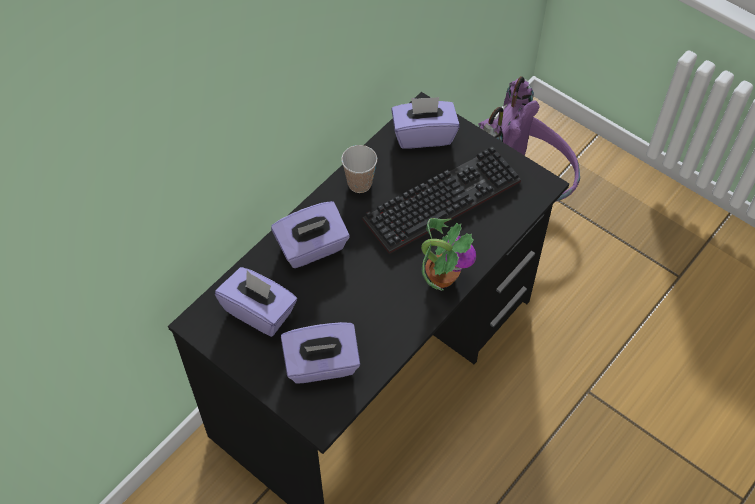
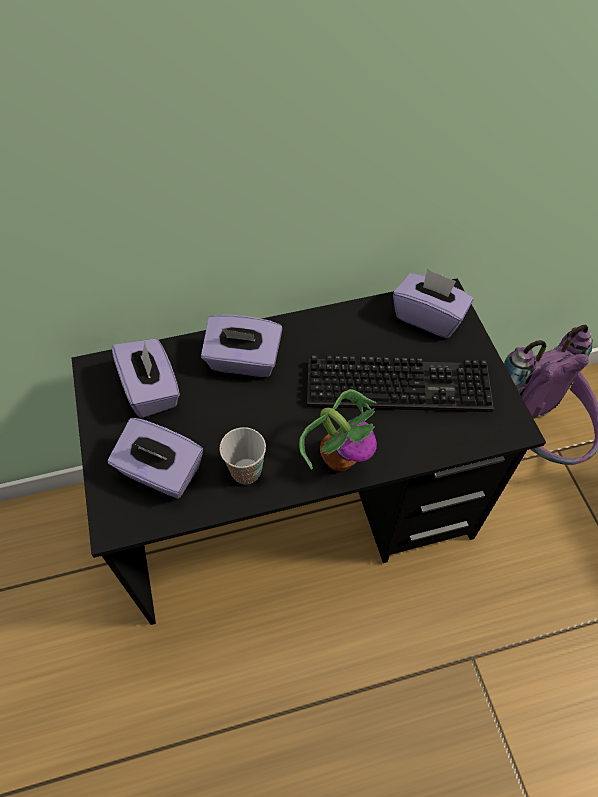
camera: 35 degrees right, 0 degrees up
(359, 184) = (333, 328): cup -> cup (246, 471)

